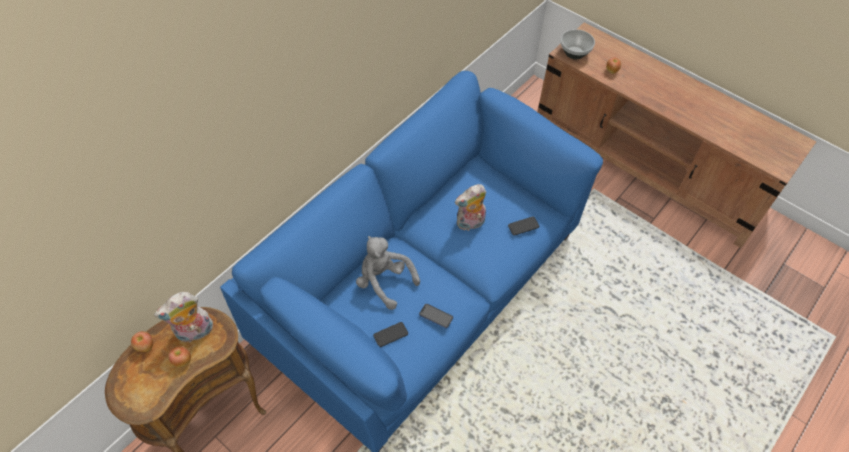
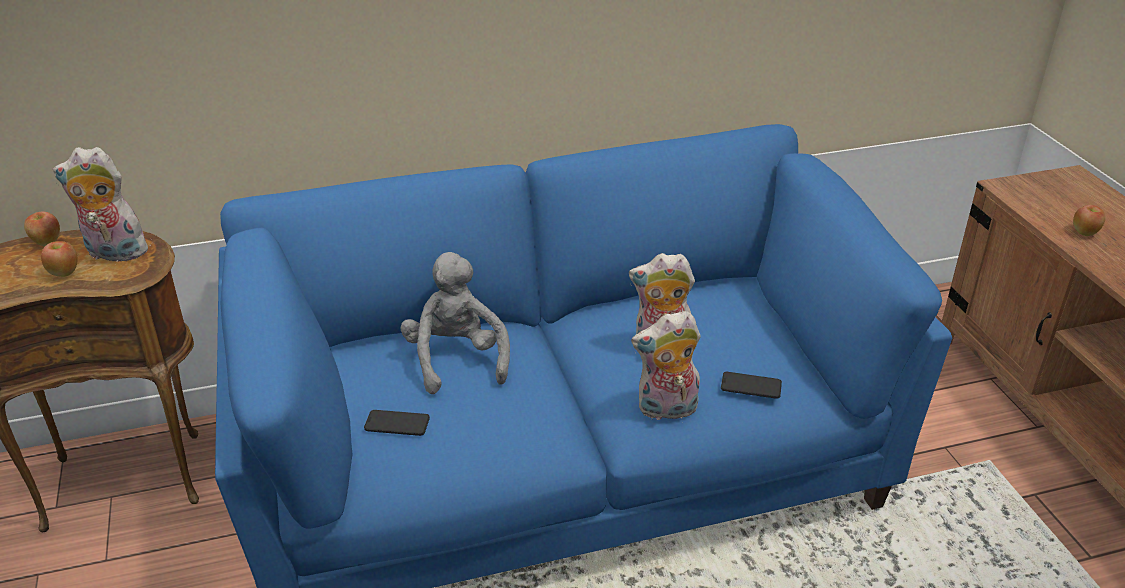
camera: 35 degrees right, 20 degrees down
(436, 316) = (489, 434): phone -> none
(496, 258) = (666, 410): none -> plush toy
(574, 53) = (1027, 192): bowl -> none

